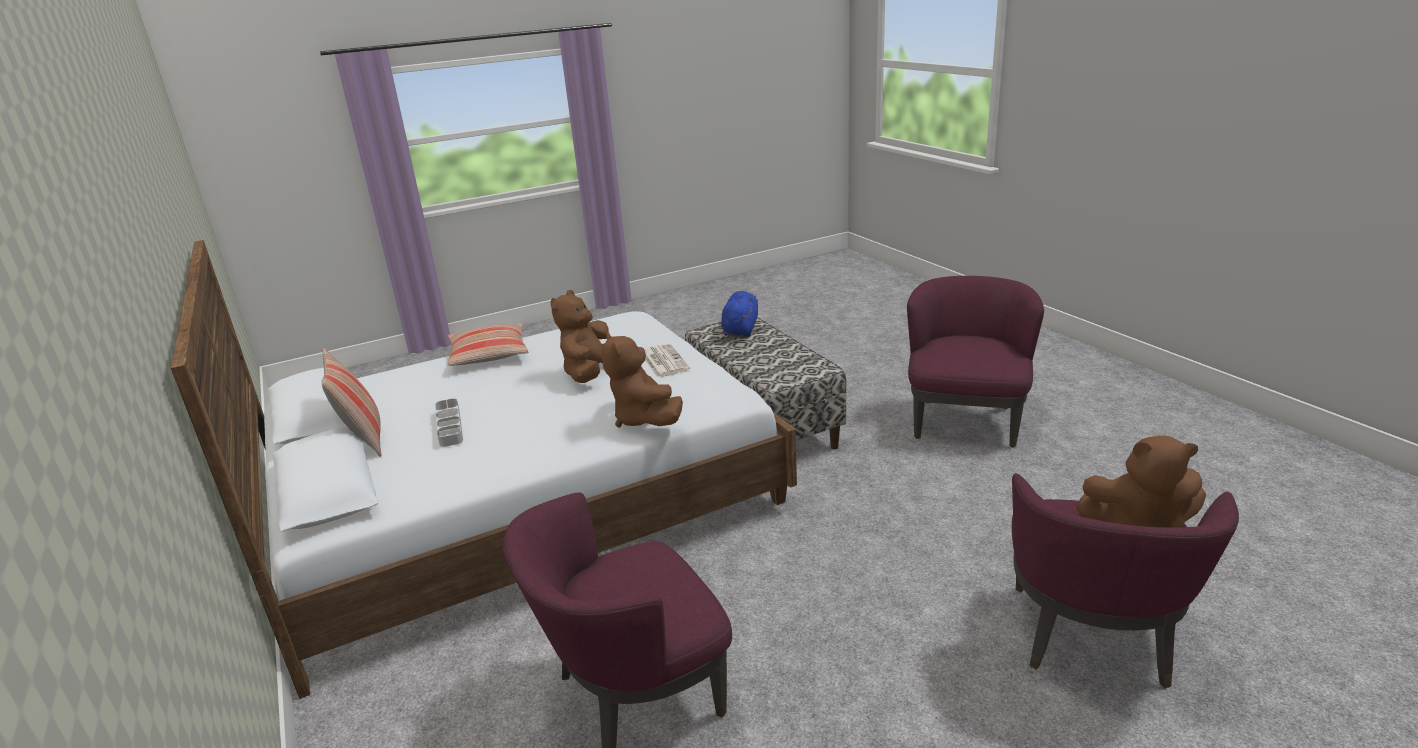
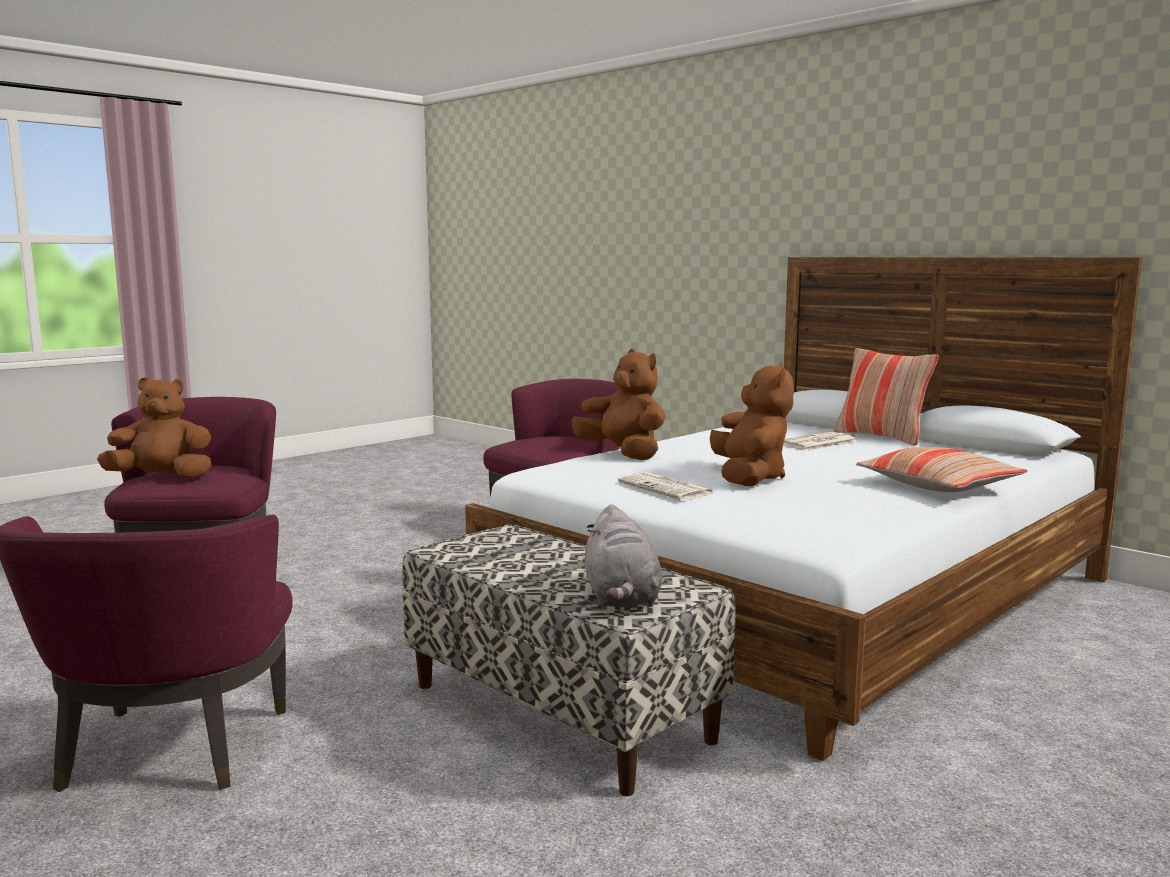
camera: 160 degrees right, 15 degrees down
(449, 426) = (817, 443): grey tray -> newspaper
(740, 329) = (621, 598): blue plush toy -> grey plush toy

